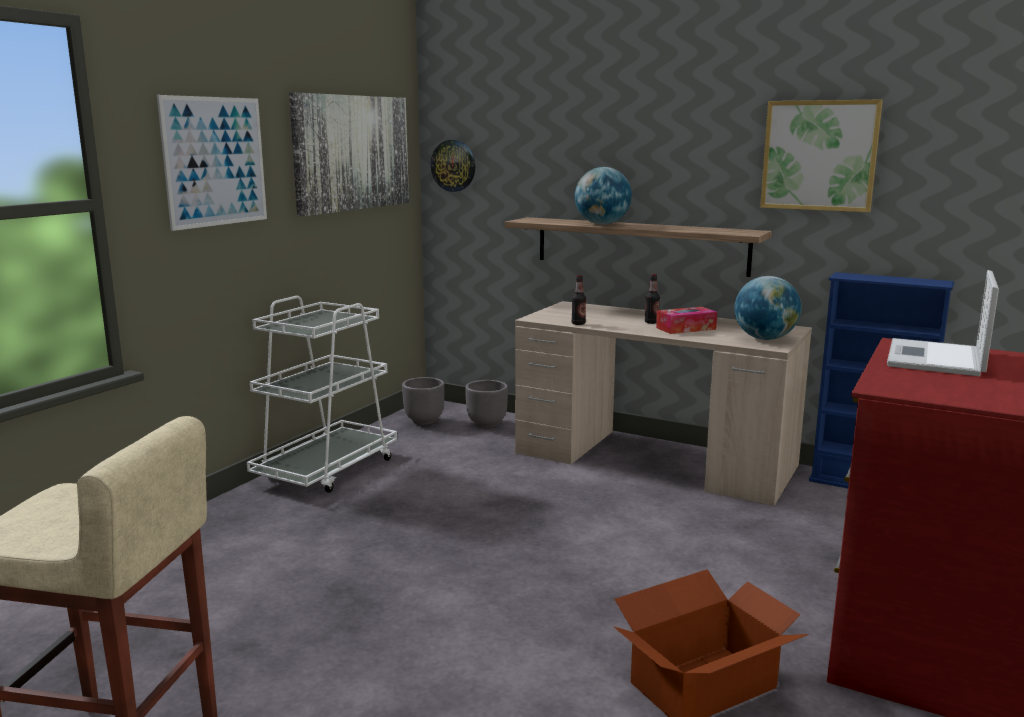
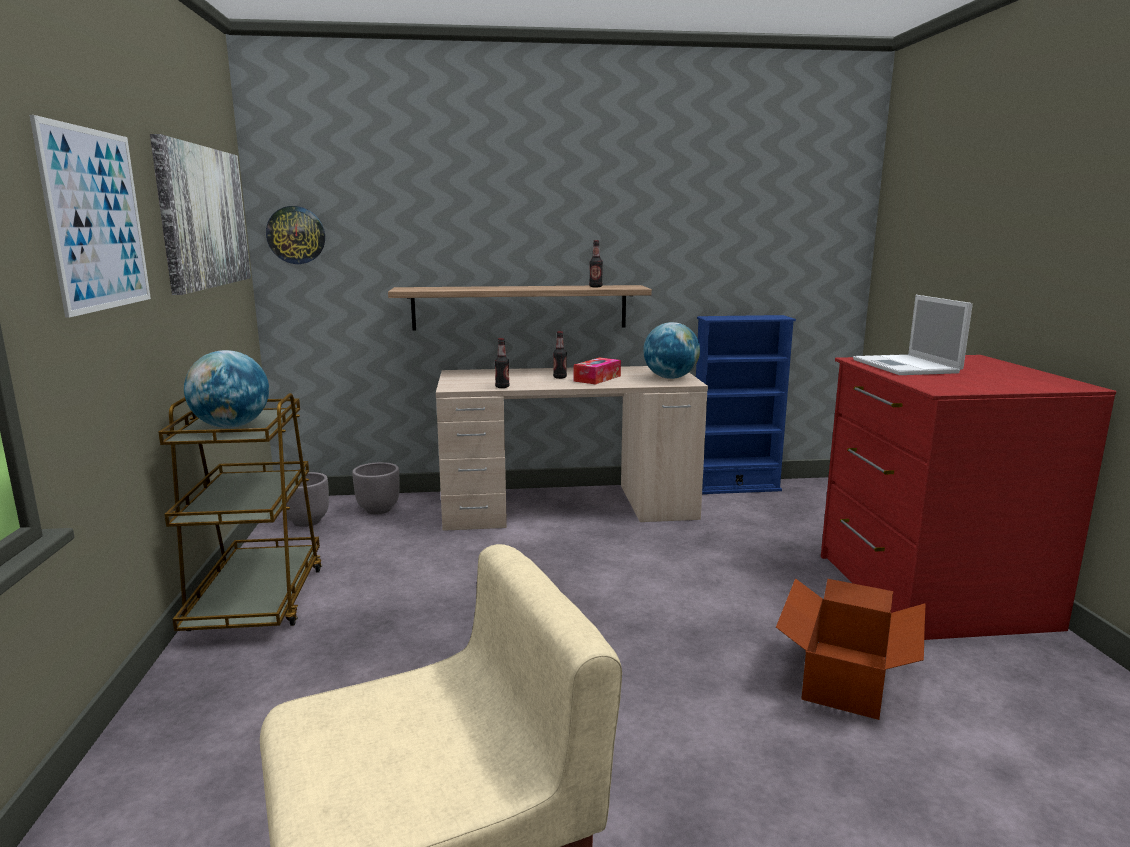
camera: 35 degrees left, 0 degrees up
(327, 469) = (257, 601): white cart -> brown cart
(602, 224) = (492, 288): globe -> globe (231, 426)
(709, 229) = (595, 287): none -> bottle
(819, 155) = (677, 217): picture -> none

